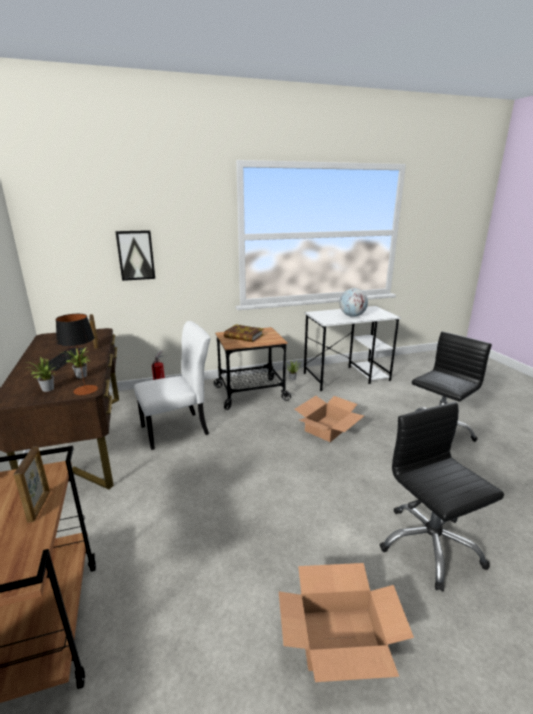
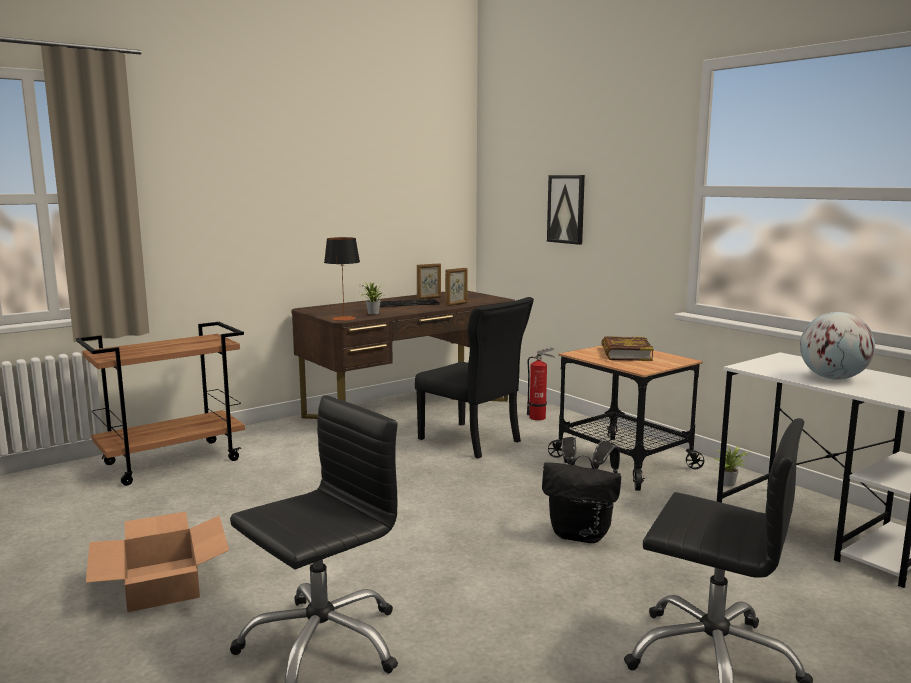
camera: 70 degrees right, 10 degrees down
(39, 506) = (178, 348): picture frame -> picture frame (429, 298)
(46, 389) = (336, 311): potted plant -> none
(178, 430) = (472, 441): white chair -> black chair
(327, 428) = (582, 534): cardboard box -> black backpack

